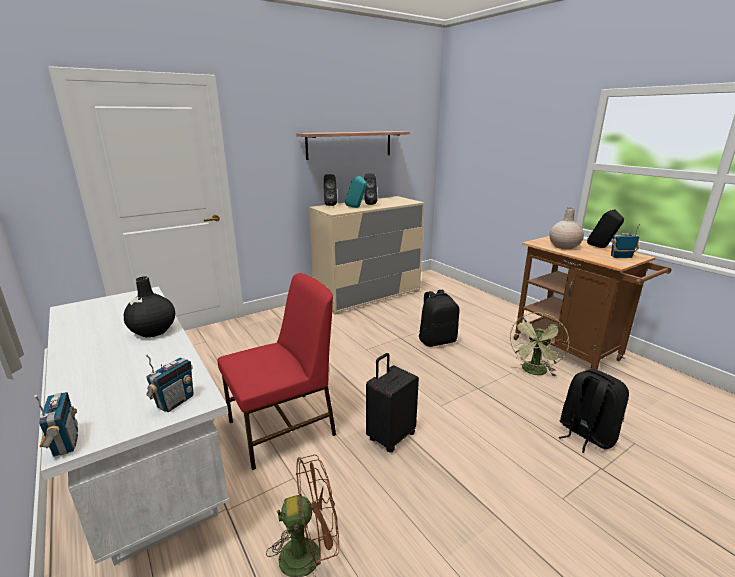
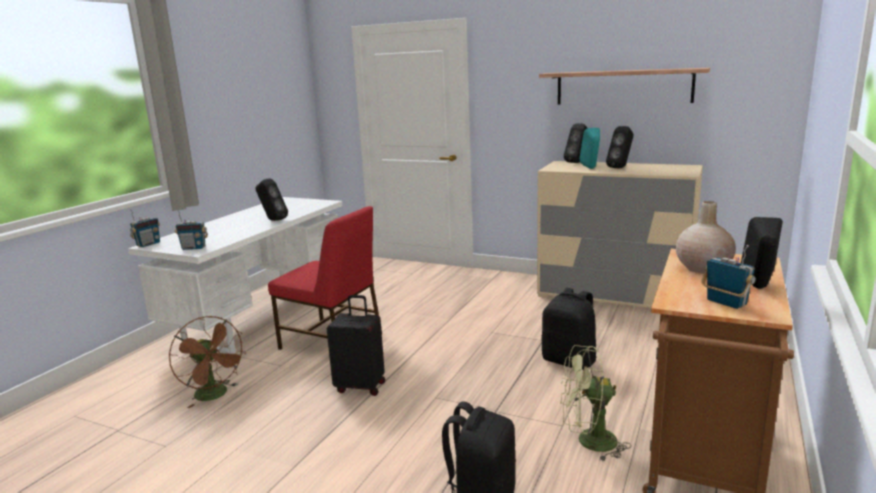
camera: 60 degrees right, 5 degrees down
(153, 331) = (272, 220): black vase -> black speaker

